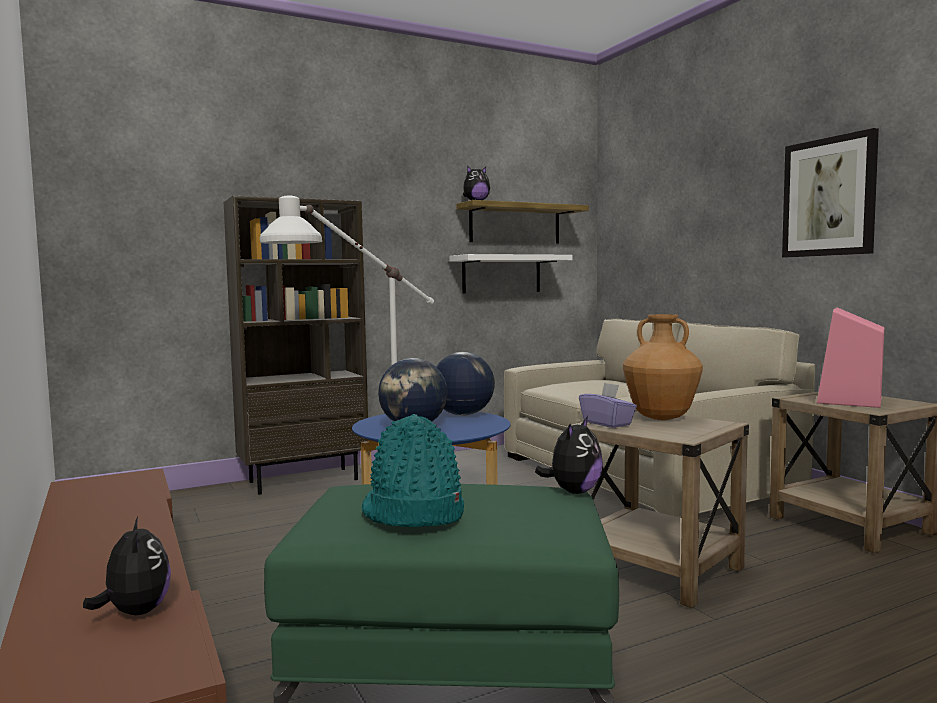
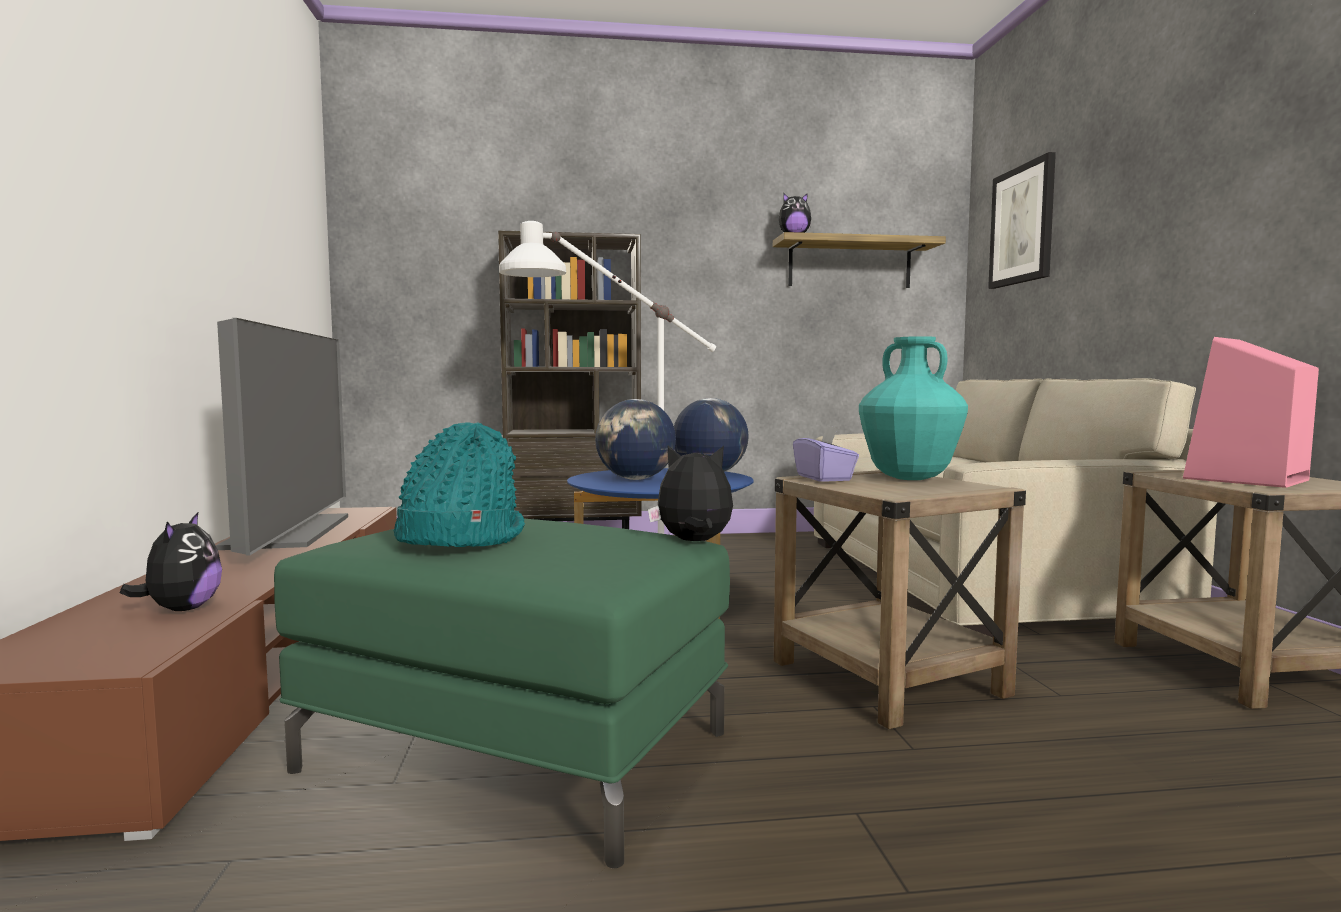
camera: 20 degrees right, 0 degrees up
(98, 510) = (290, 531): none -> television
(501, 274) = (829, 325): white shelf -> none
(573, 491) = (694, 542): plush toy -> plush toy turned 135 degrees counterclockwise
(660, 418) = (909, 478): brown vase -> turquoise vase
(829, 197) = (1255, 181): picture -> picture (1022, 225)

